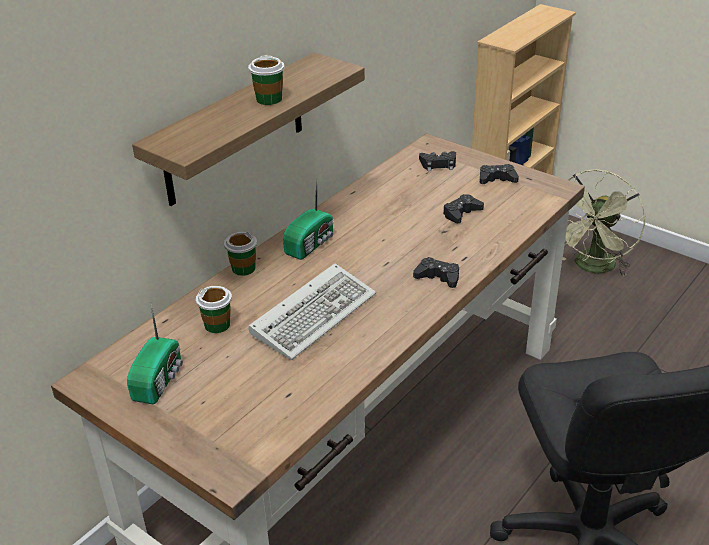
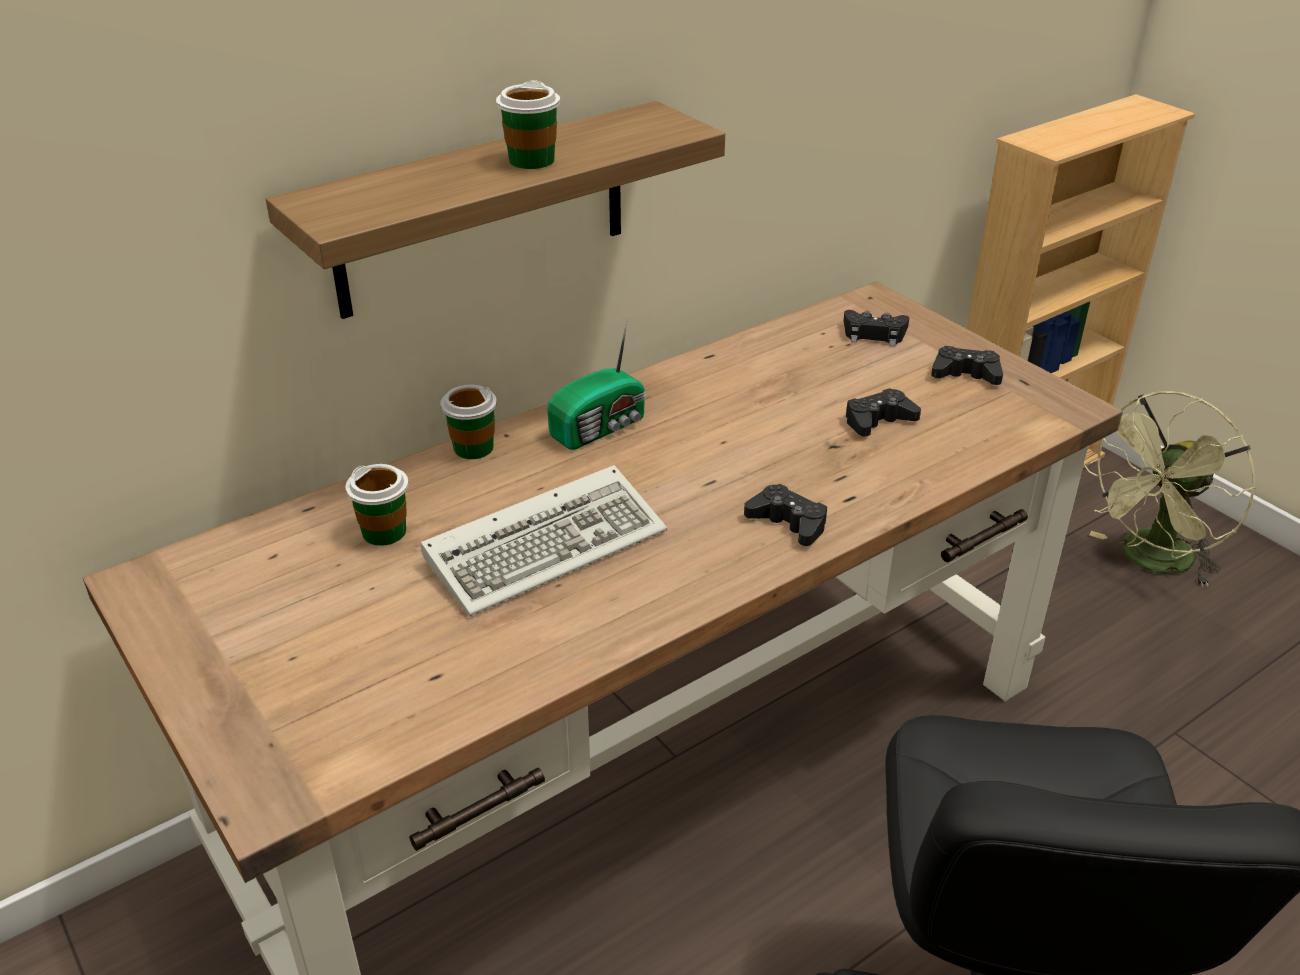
camera: 15 degrees right, 0 degrees up
(160, 379) = (246, 604): radio -> none

